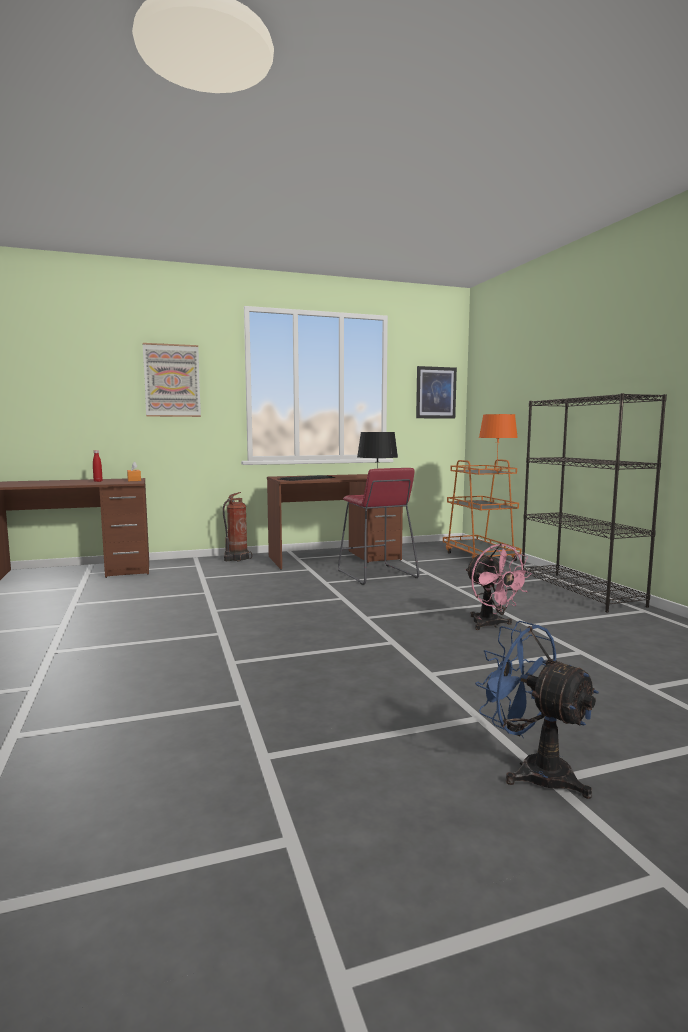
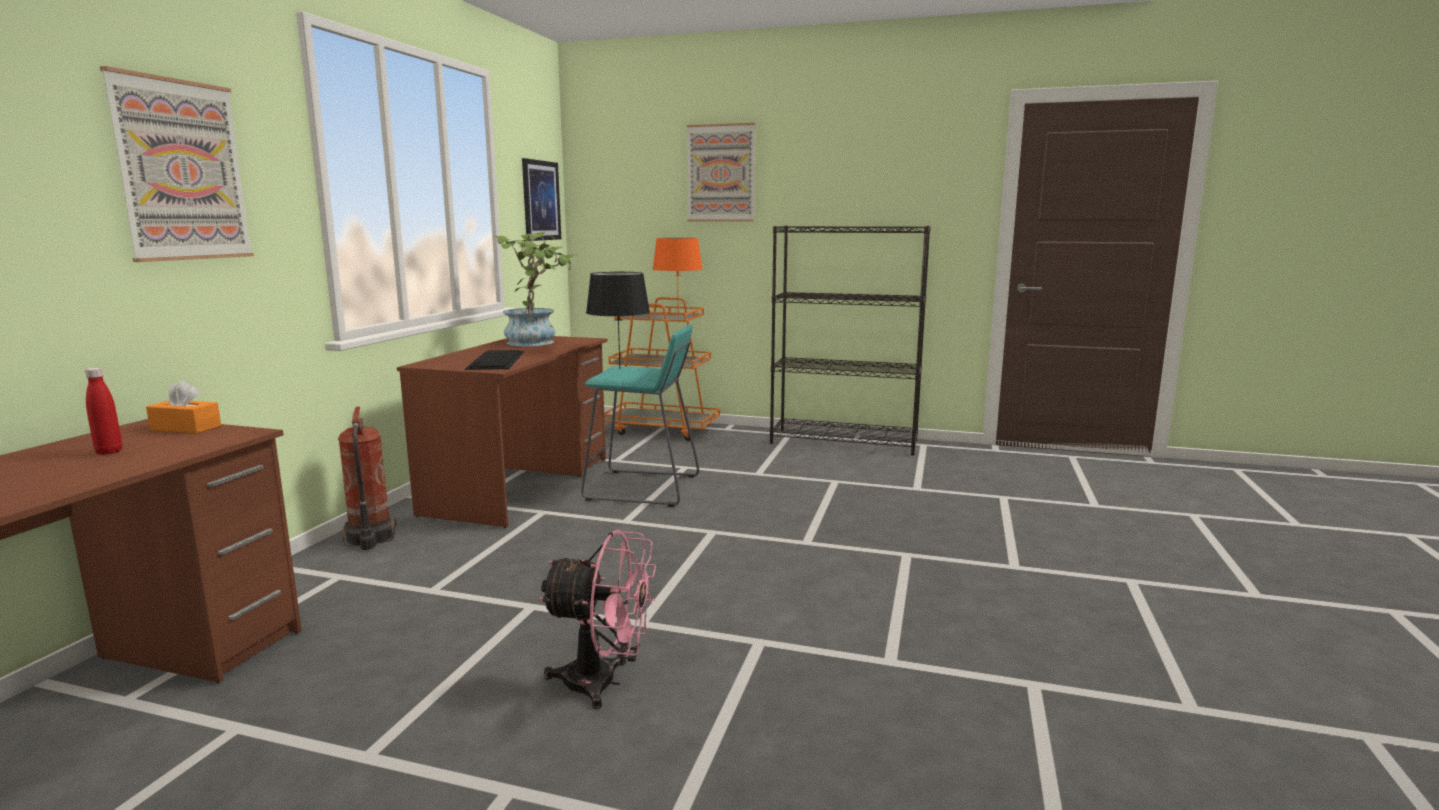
camera: 55 degrees left, 5 degrees up
(366, 476) = (537, 341): none -> potted plant
(376, 574) = (643, 488): red stool -> turquoise stool
(491, 625) = (901, 501): pink fan -> pink fan (604, 683)
(533, 770) = (1239, 595): blue fan -> none
(537, 363) = (721, 173): none -> picture

